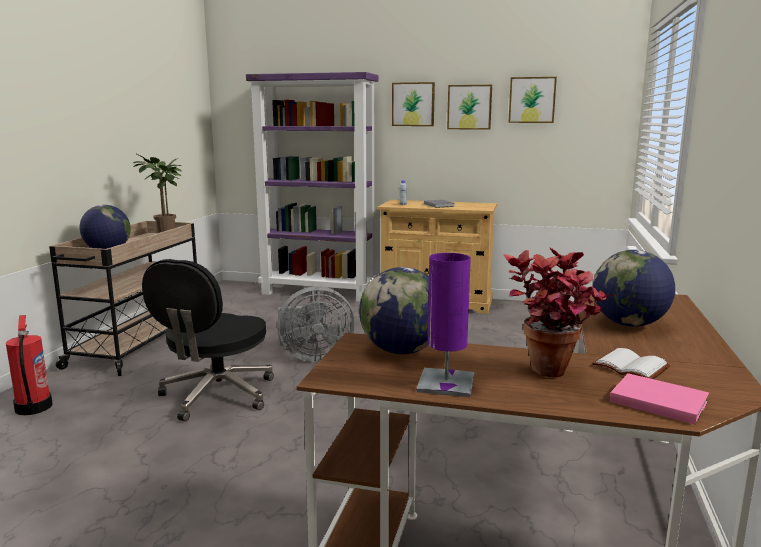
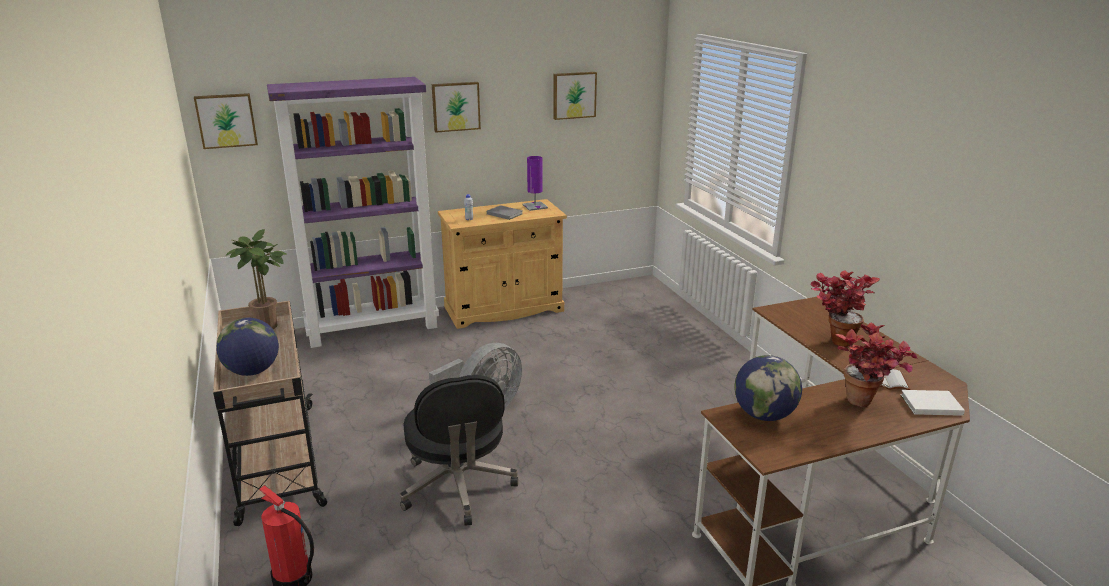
camera: 35 degrees left, 10 degrees up
(446, 383) = (830, 434): purple table lamp -> purple table lamp (535, 206)
(469, 107) = (515, 105): picture -> picture (226, 120)
(629, 324) = (834, 340): globe -> potted plant
(656, 400) = (929, 404): pink book -> white book

